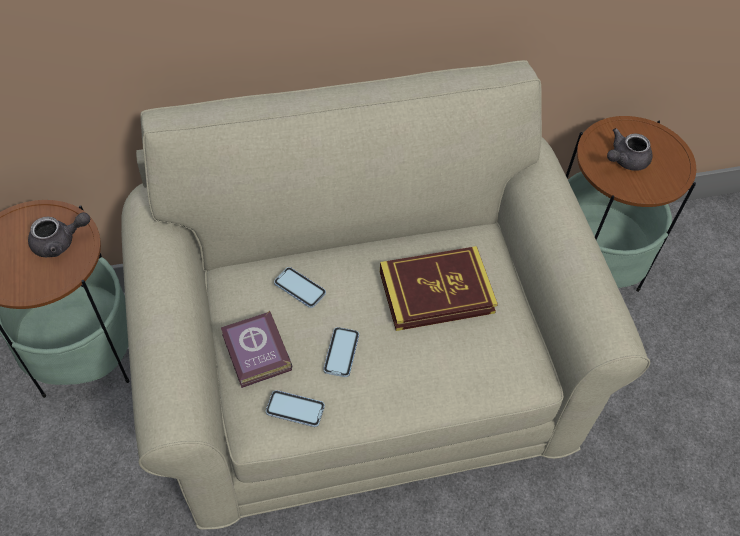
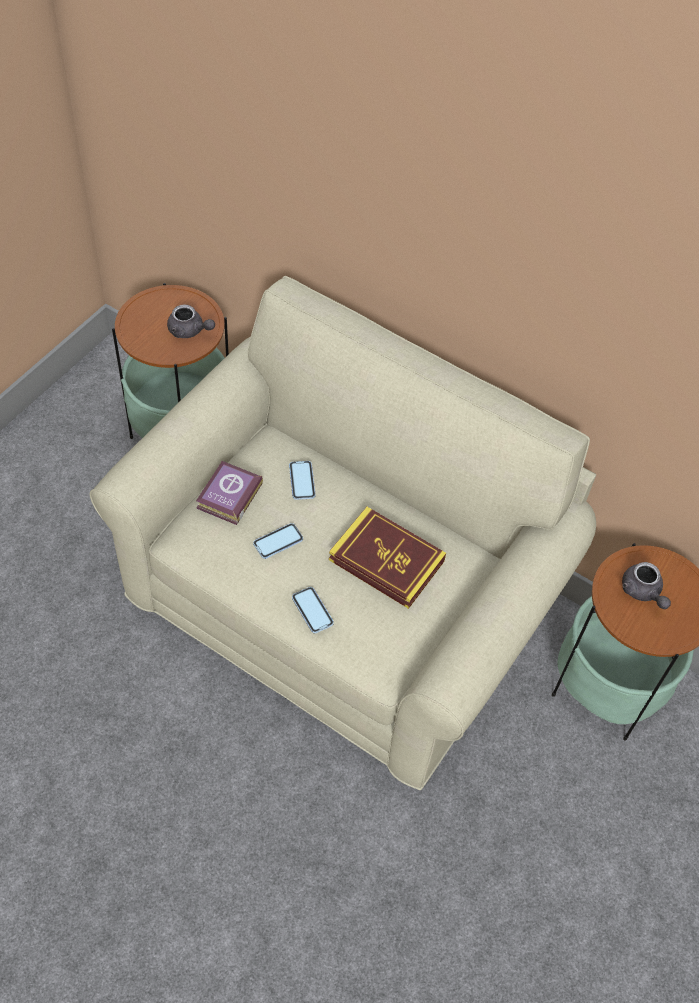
camera: 45 degrees right, 0 degrees up
(295, 409) = (211, 549): phone -> phone (312, 611)
(625, 160) = (642, 592): grey teapot -> grey teapot turned 120 degrees counterclockwise

